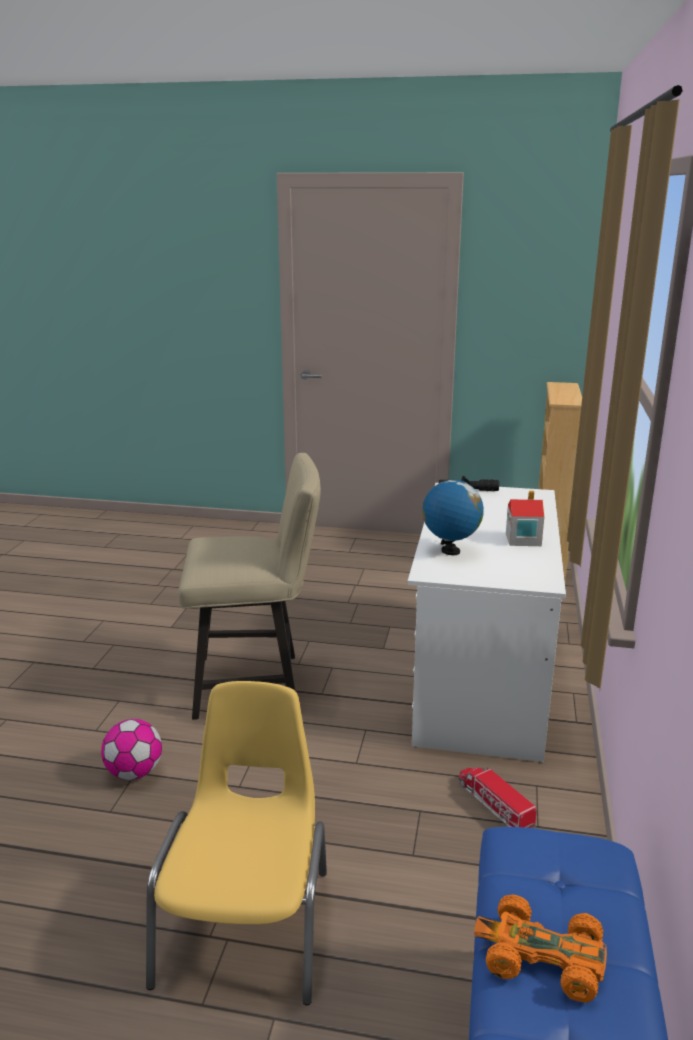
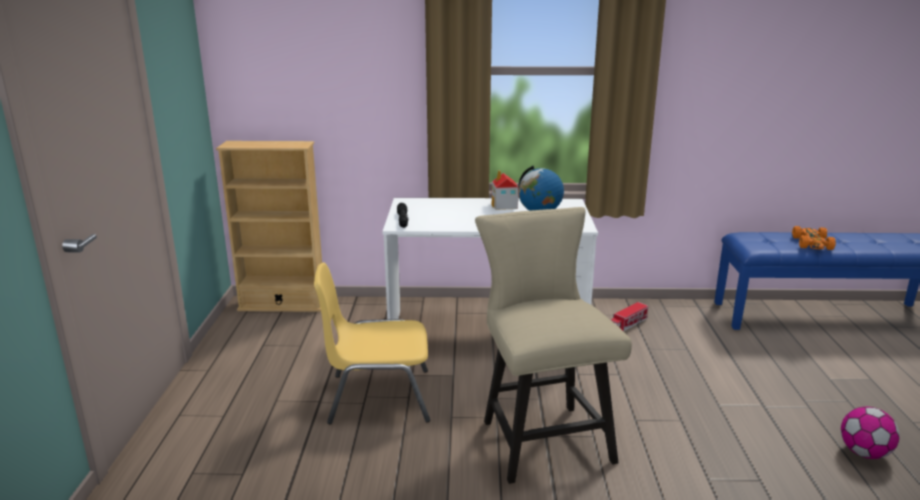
camera: 100 degrees left, 0 degrees up
(134, 773) = (709, 479): football -> football (864, 453)
(247, 924) = (788, 395): yellow chair -> yellow chair (378, 396)

